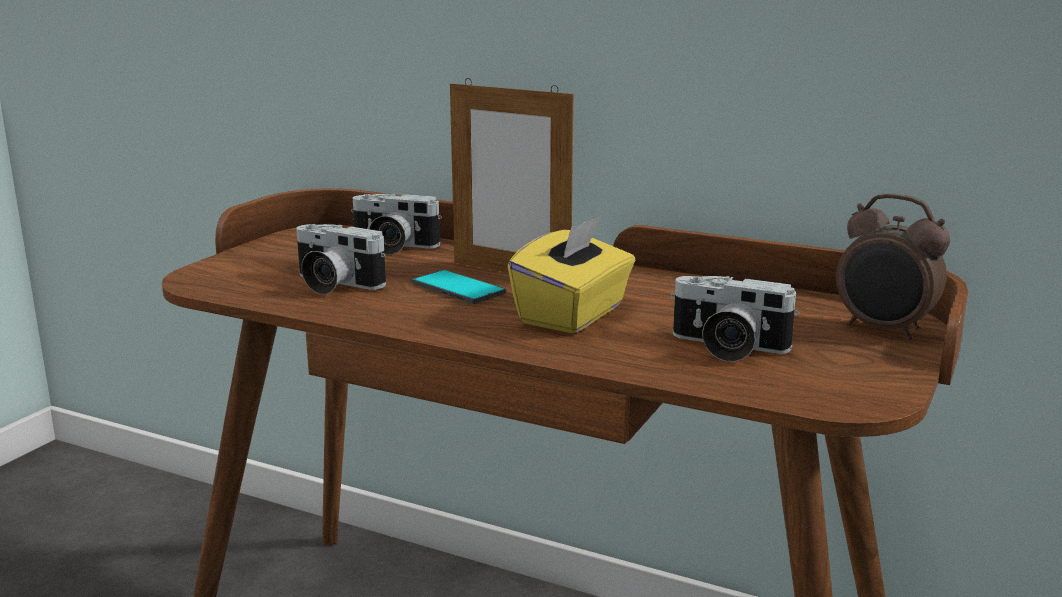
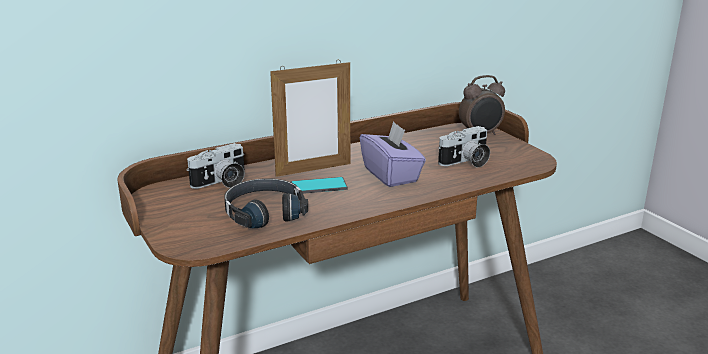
camera: 55 degrees left, 5 degrees up
(333, 285) = (264, 212): camera -> black headphones
(573, 315) = (391, 175): yellow tissue box -> purple tissue box

